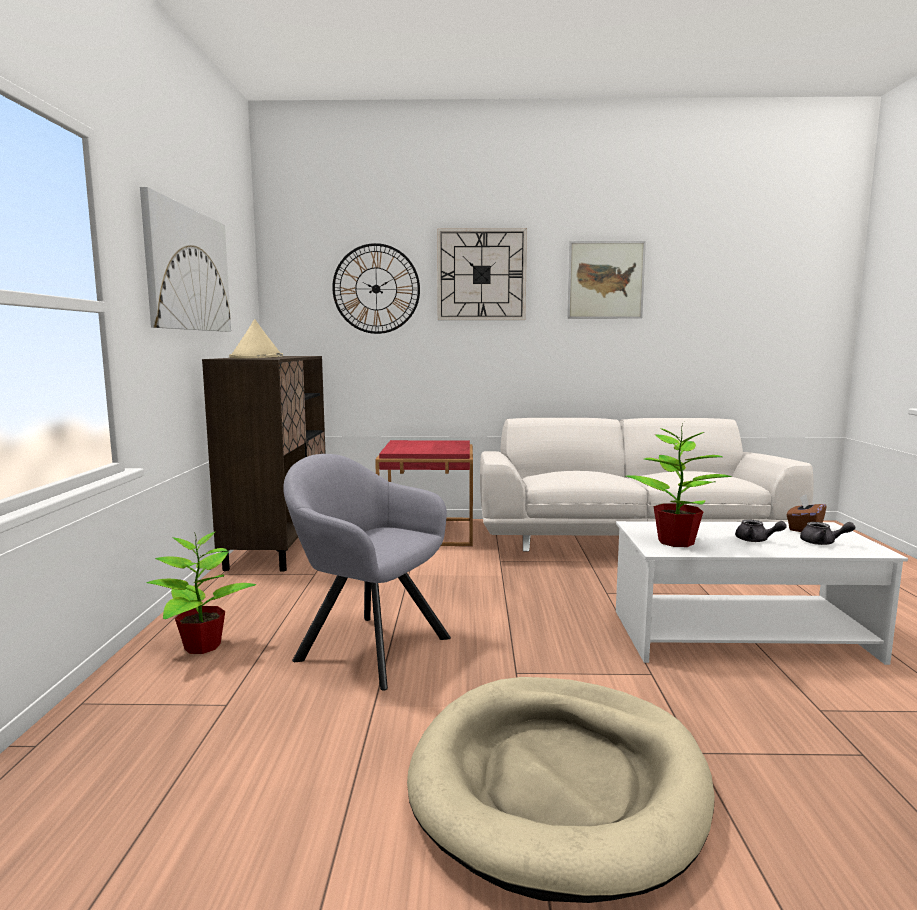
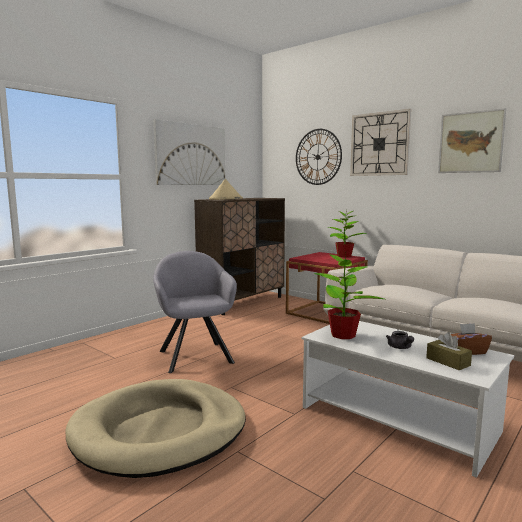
camera: 40 degrees right, 0 degrees up
(201, 646) = (142, 335): potted plant -> potted plant (343, 256)
(823, 543) = (448, 362): grey teapot -> brown tissue box

